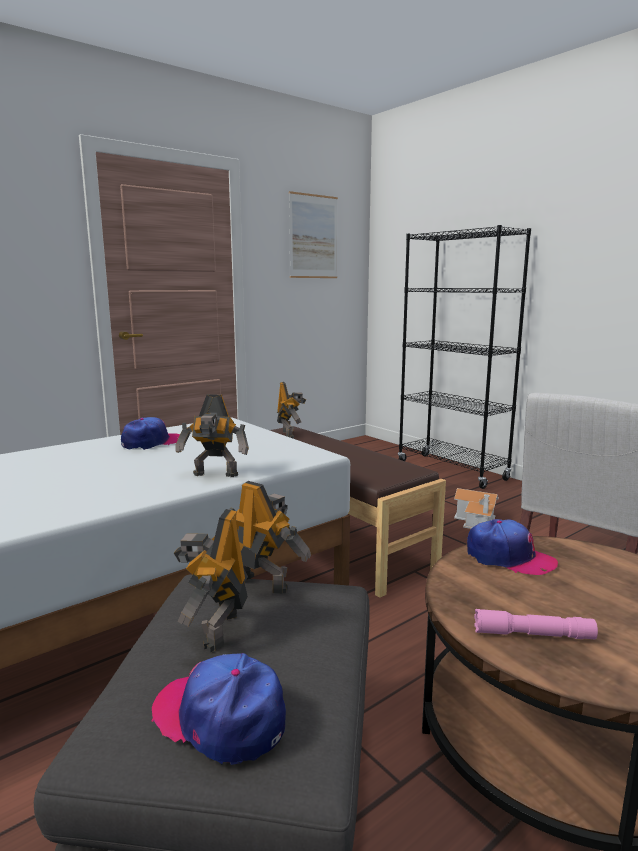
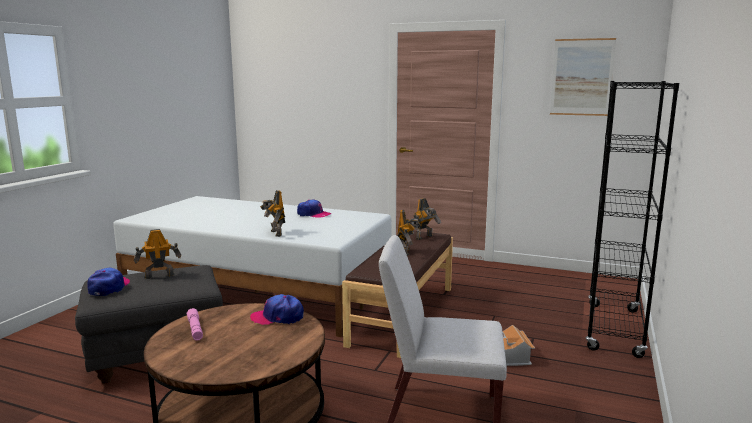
camera: 60 degrees right, 0 degrees up
(264, 582) = (201, 274): toy robot -> toy robot (407, 252)
(509, 558) = (278, 317): cap -> cap turned 90 degrees clockwise

